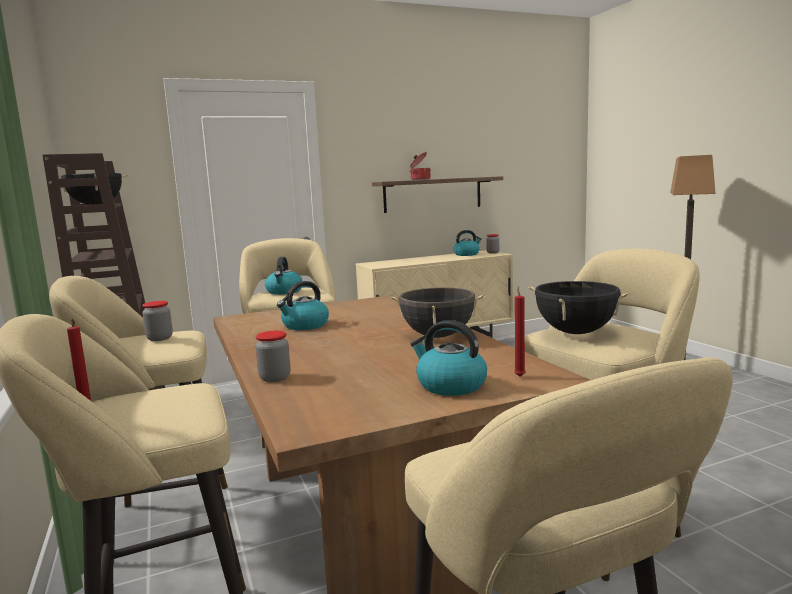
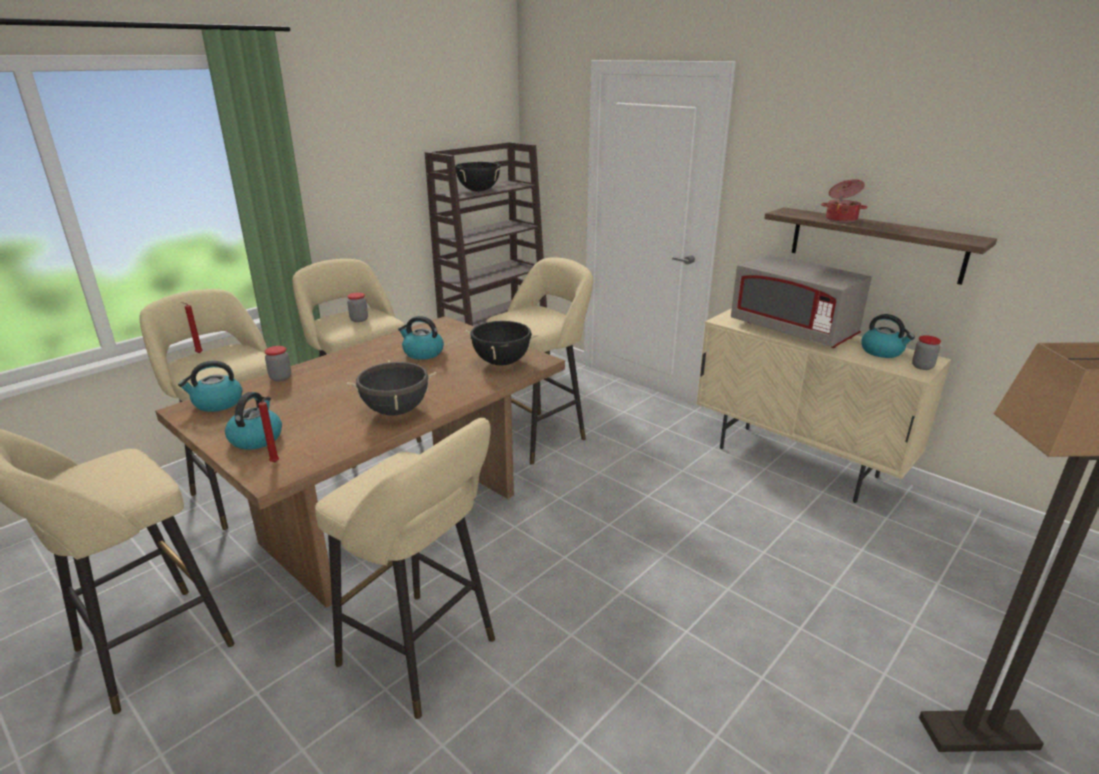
camera: 65 degrees right, 15 degrees up
(284, 292) = (532, 314): kettle -> kettle (217, 403)
(416, 260) = (793, 330): none -> grey microwave
(575, 332) = (390, 472): black cooking pot -> black cooking pot (502, 362)

